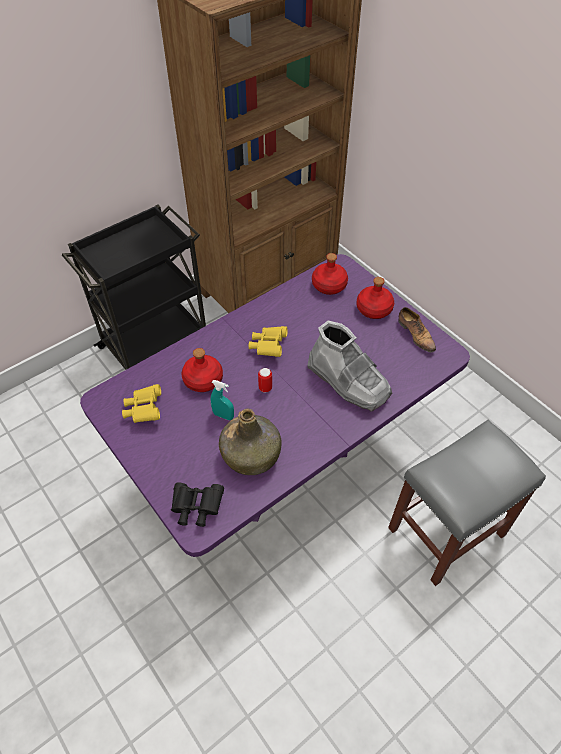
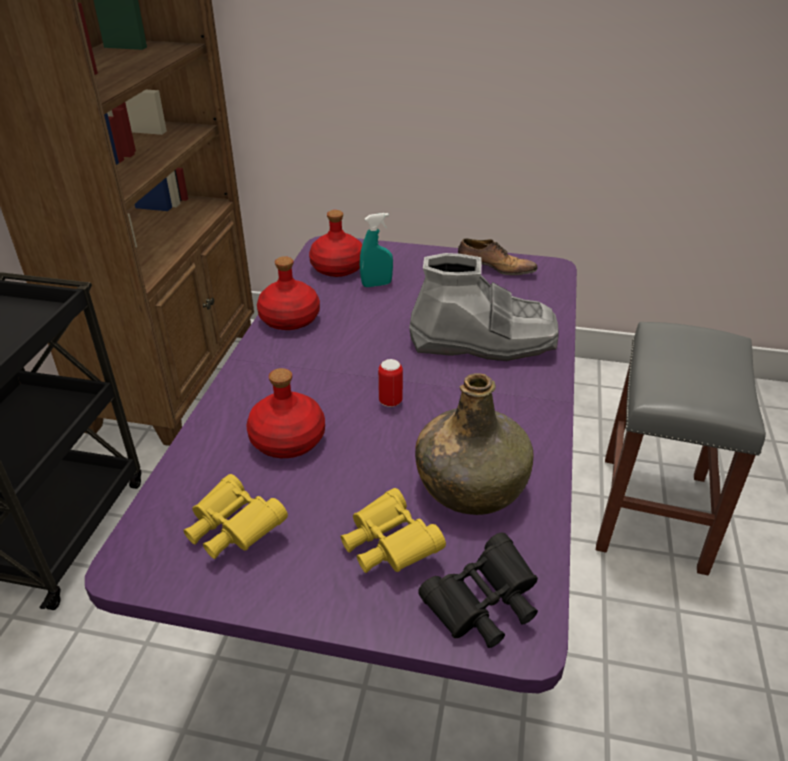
camera: 40 degrees left, 15 degrees down
(223, 415) = (372, 464): turquoise spray bottle -> turquoise spray bottle (376, 284)
(268, 346) = (337, 357): yellow binoculars -> yellow binoculars (388, 546)
(374, 309) = (420, 266): red bottle -> red bottle (290, 319)

